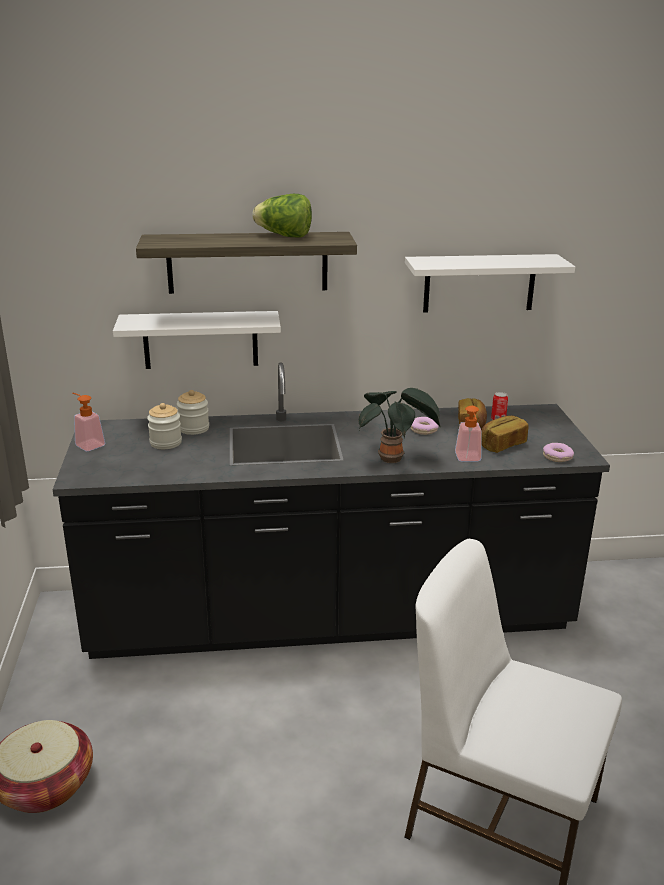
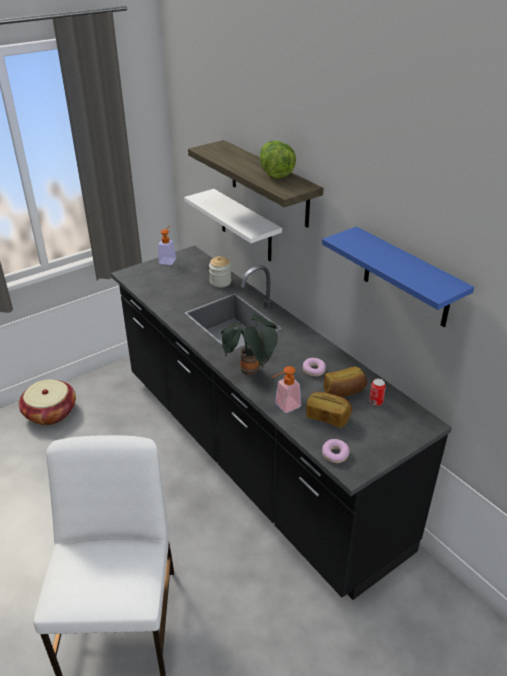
camera: 60 degrees right, 10 degrees up
(165, 443) = (192, 281): jar -> none
(479, 283) = (406, 278): white shelf -> blue shelf

